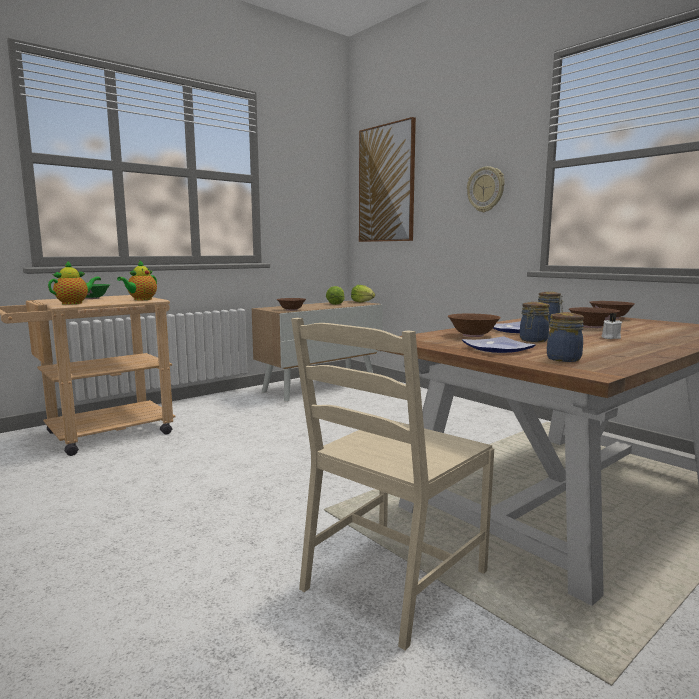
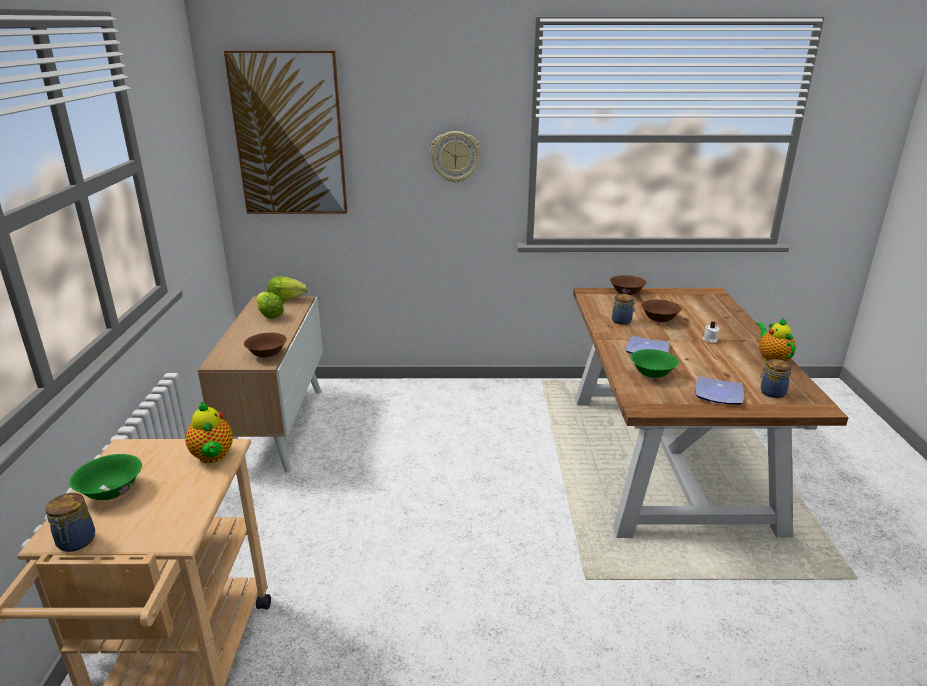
camera: 50 degrees left, 15 degrees up
(74, 303) = (171, 522): teapot -> teapot (772, 359)
(393, 581) = (716, 600): beige chair -> none
(472, 335) = (652, 374): brown bowl -> green bowl
(533, 340) = (695, 366): jar -> jar (76, 542)

